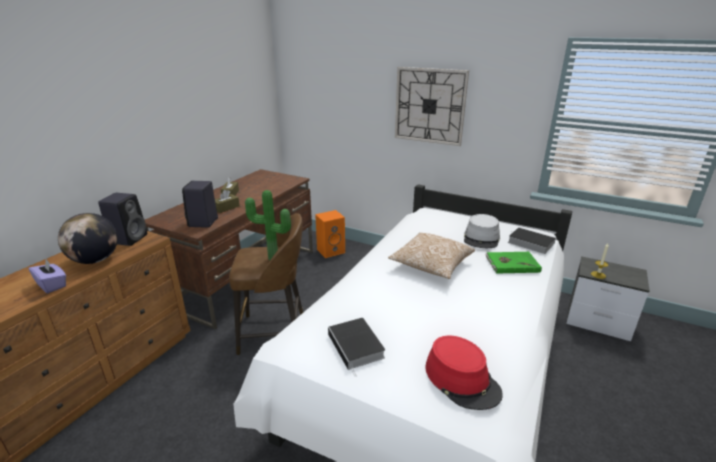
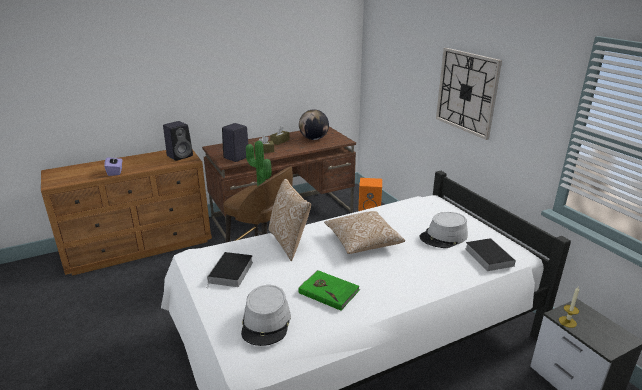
camera: 35 degrees right, 0 degrees up
(95, 260) = (149, 164): globe -> globe (313, 139)
(369, 291) = (289, 242): none -> pillow
(462, 380) = (266, 322): red hat -> grey hat
(511, 264) = (437, 267): green book -> green book (329, 291)

